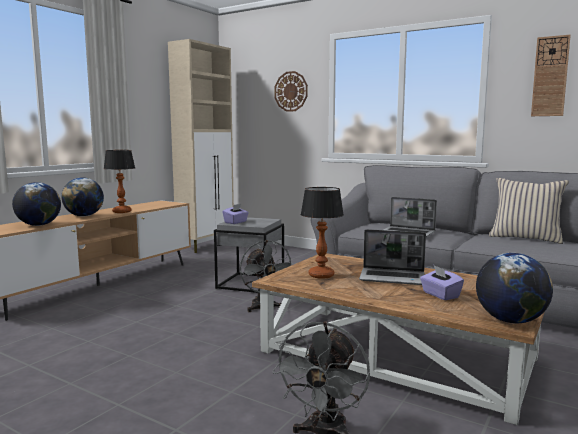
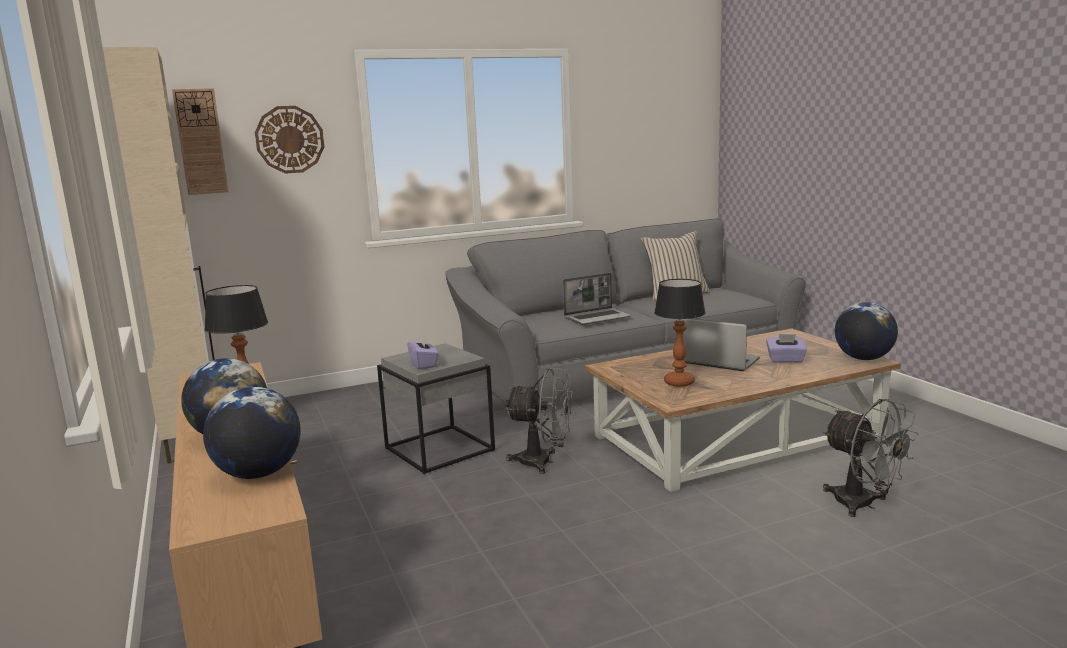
camera: 55 degrees left, 5 degrees up
(393, 278) = (719, 361): laptop -> laptop turned 105 degrees counterclockwise
(550, 76) = (627, 122): wall clock -> wall clock (200, 142)

